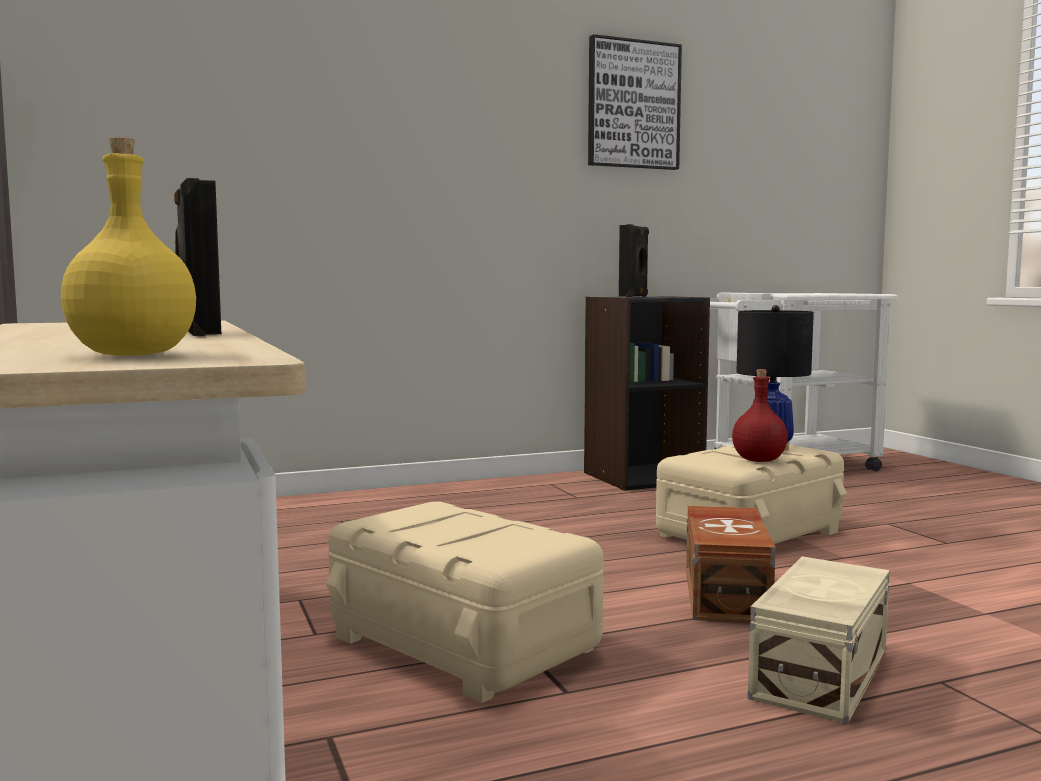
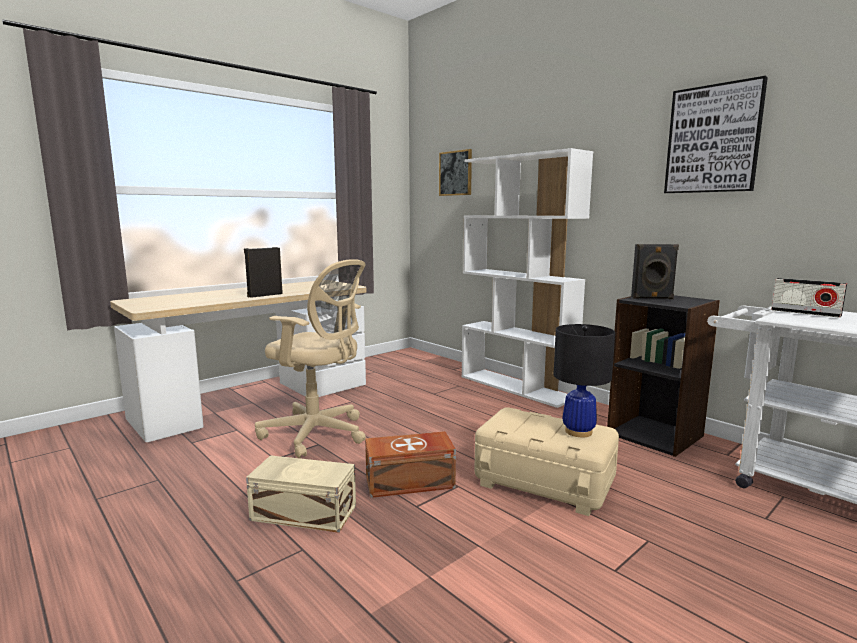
camera: 70 degrees right, 5 degrees up
(131, 355) = (162, 303): yellow bottle -> none
(165, 84) = (455, 173): none -> picture
(404, 495) = (517, 387): none -> white bookcase
(463, 643) = (318, 434): beige storage box -> beige office chair
(758, 460) = (524, 430): red bottle -> none
(770, 292) = (805, 313): none -> radio

